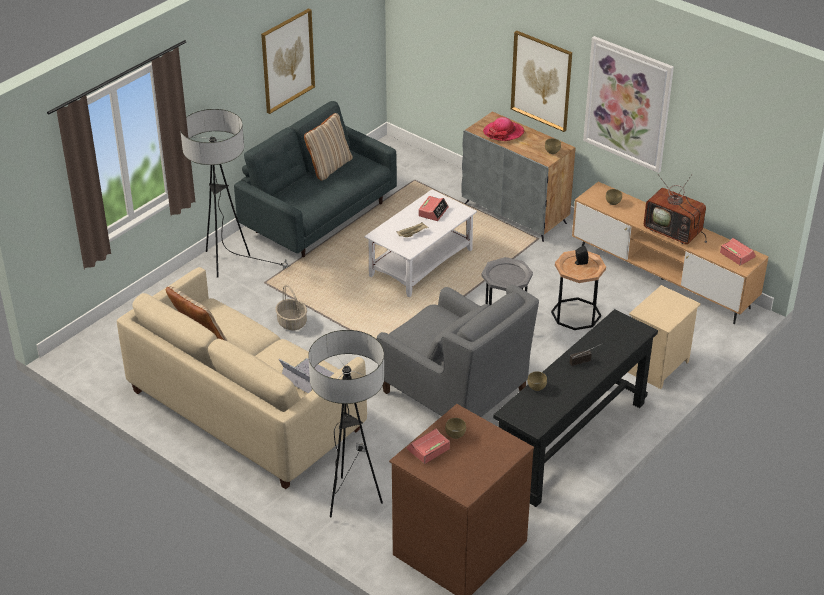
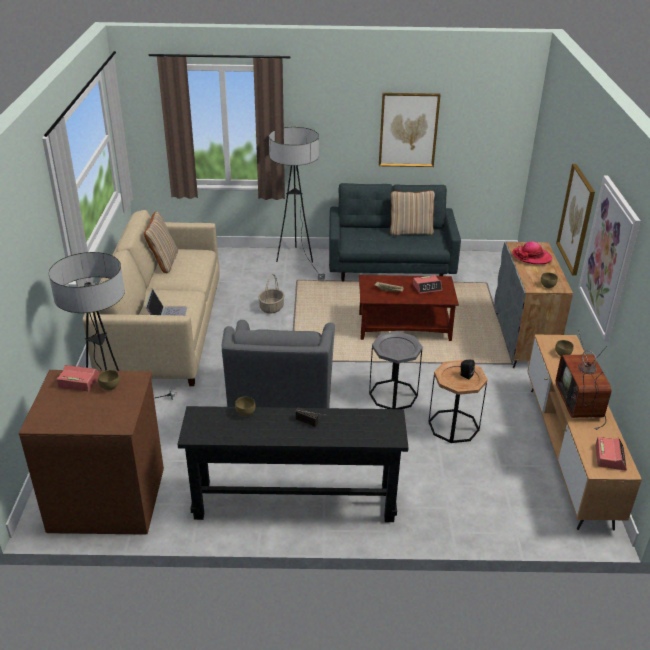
camera: 50 degrees right, 5 degrees down
(421, 262) = (405, 327): white coffee table -> brown coffee table
(657, 367) = (451, 507): beige nightstand -> none

